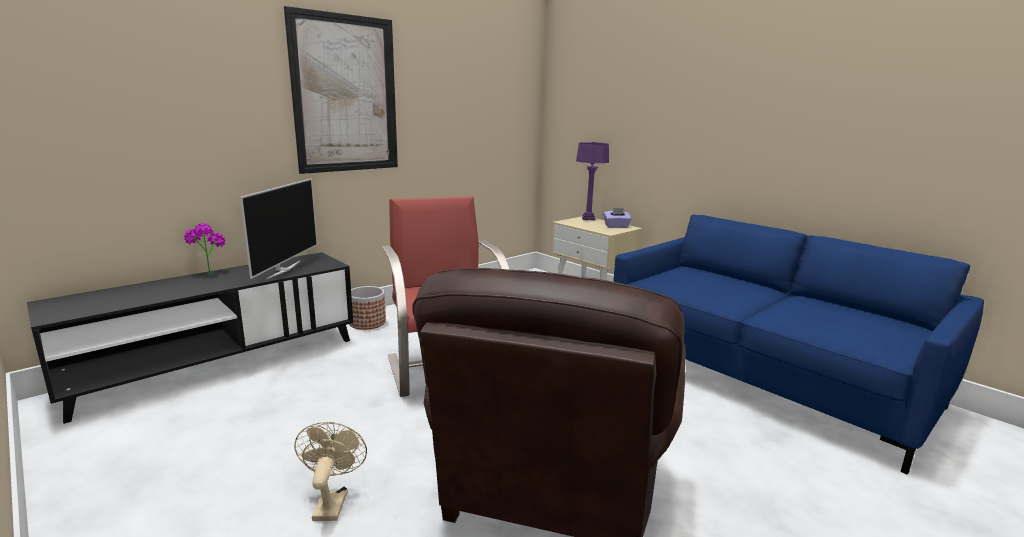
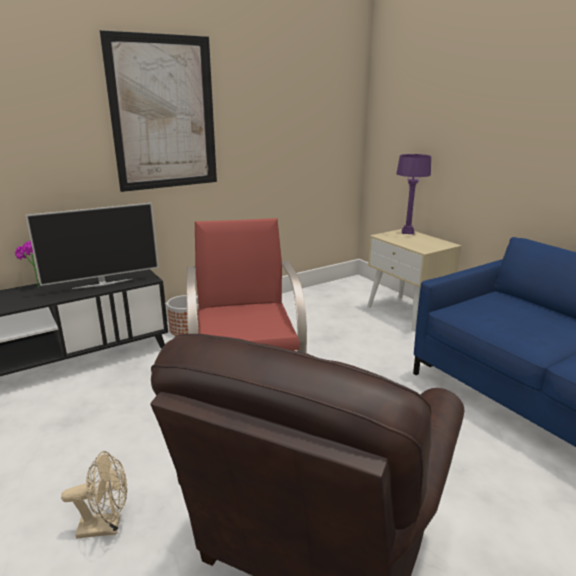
camera: 10 degrees right, 5 degrees up
(283, 270) = (102, 283): television -> television turned 45 degrees clockwise
(332, 501) = (106, 526): beige fan -> beige fan turned 75 degrees clockwise
(616, 226) = (434, 243): purple tissue box -> none

